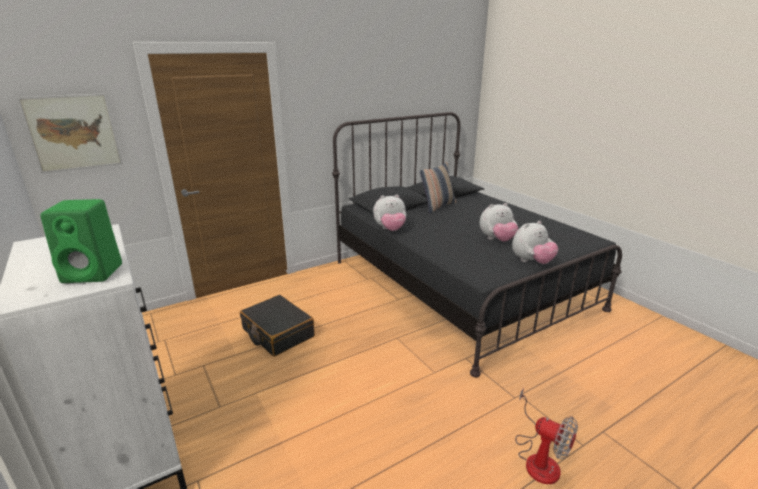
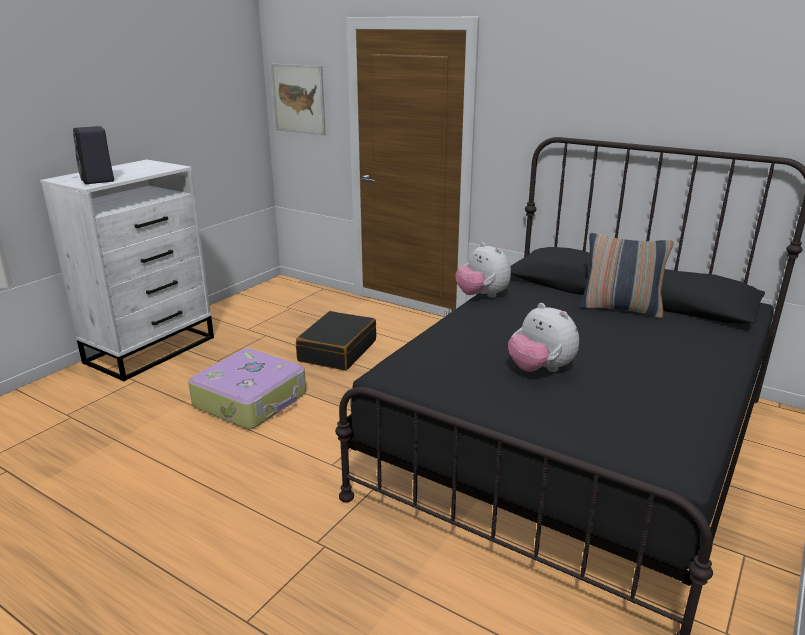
camera: 65 degrees right, 0 degrees up
(95, 273) = (98, 180): green speaker -> black speaker
(316, 396) = (251, 400): none -> suitcase
(531, 262) = (483, 406): plush toy -> none
(538, 458) = (209, 577): fan -> none

